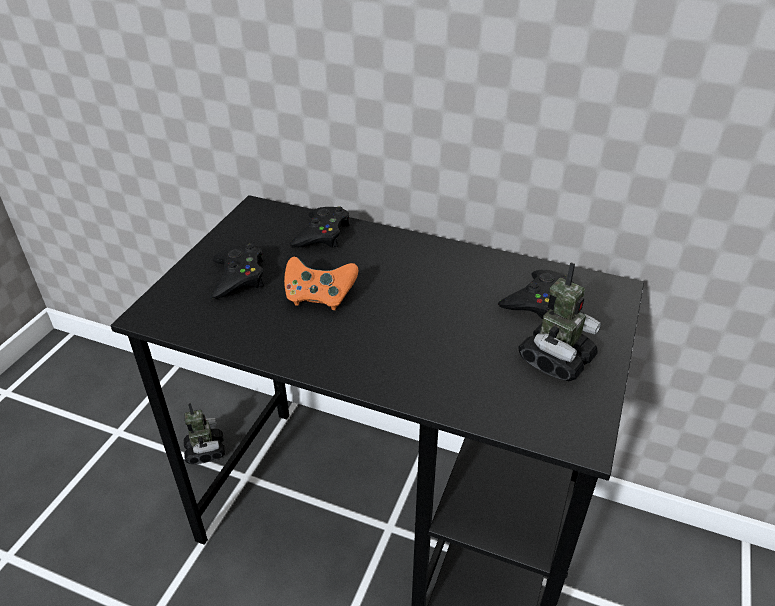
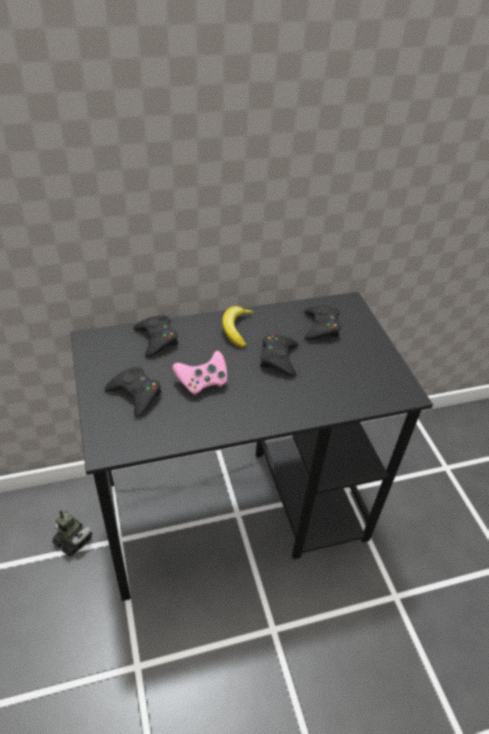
camera: 40 degrees left, 5 degrees up
(319, 297) = (202, 382): orange game controller -> pink game controller
(422, 259) = (236, 329): none -> banana
(439, 312) = (279, 358): none -> black game controller
(555, 360) = (360, 357): toy robot -> none

